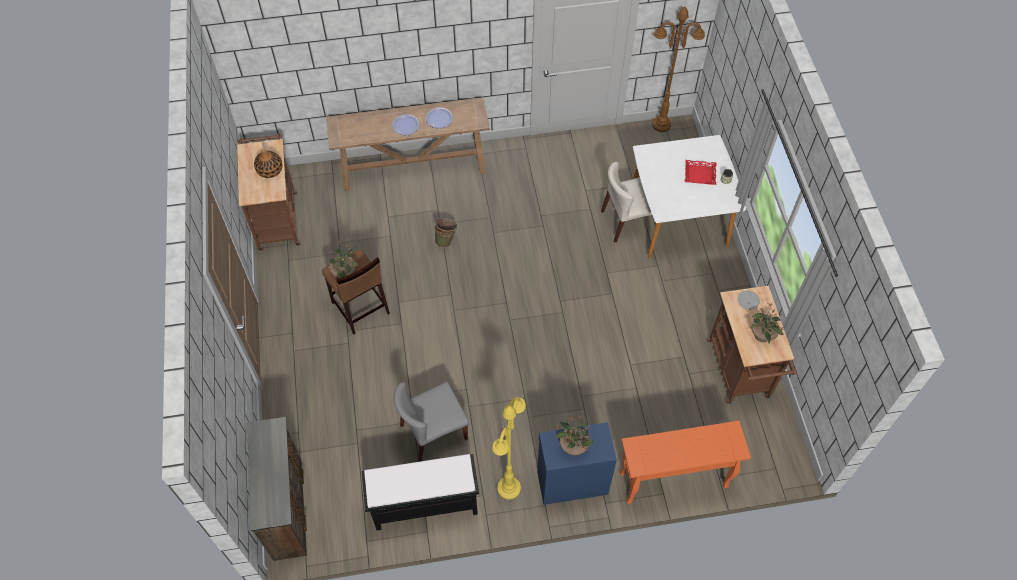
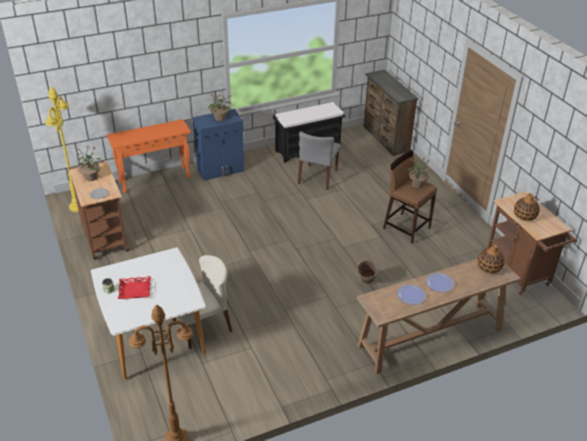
camera: 165 degrees right, 20 degrees down
(347, 133) = (489, 267): none -> vase
(433, 432) = (318, 177): grey chair -> grey chair turned 150 degrees clockwise
(509, 488) = (260, 162): yellow floor lamp -> yellow floor lamp (77, 206)

